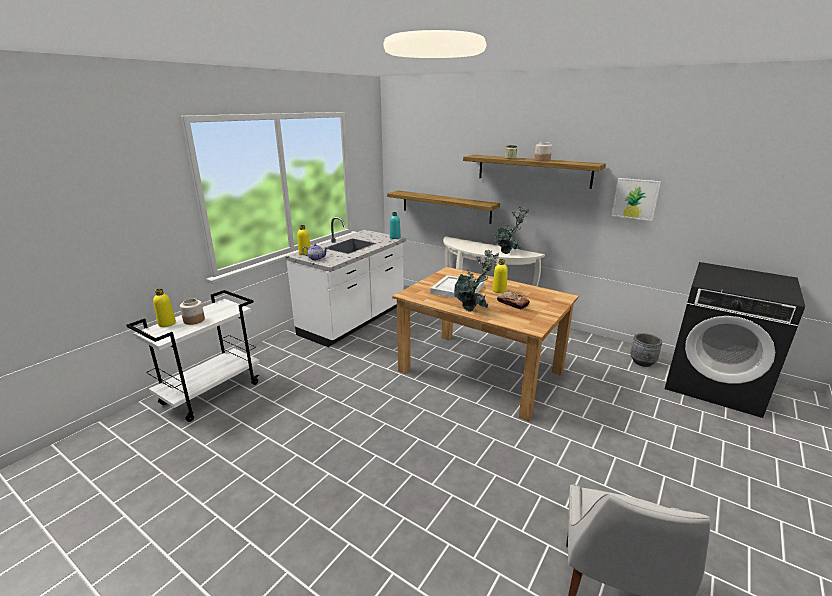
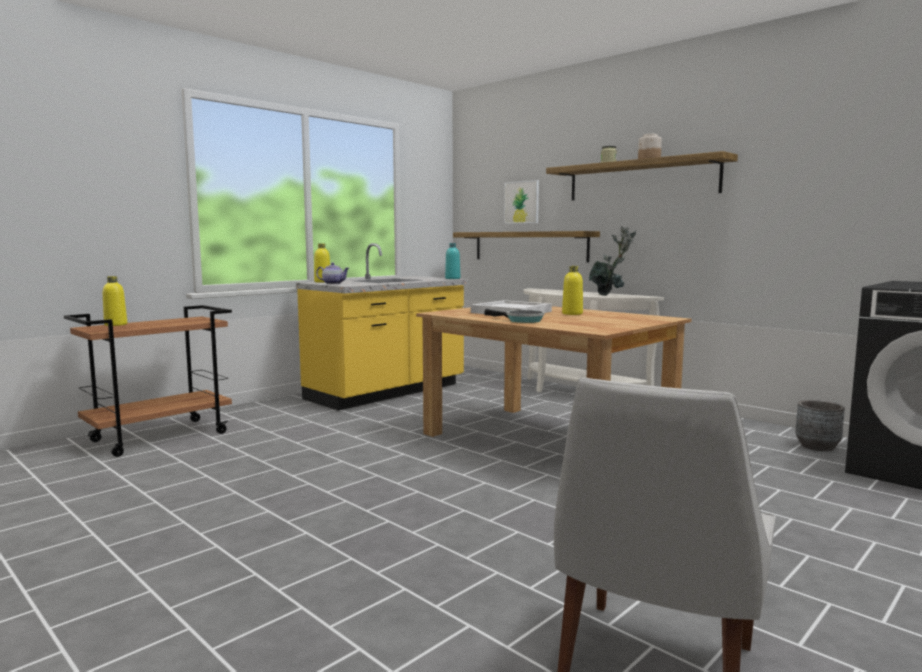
camera: 10 degrees right, 15 degrees down
(194, 320) = (149, 324): jar -> none
(211, 393) = (160, 437): white cart -> brown cart
(354, 321) = (387, 392): white counter -> yellow counter
(473, 308) = (521, 320): potted plant -> frying pan
(512, 303) = (583, 319): bread -> none
(635, 199) = (785, 198): picture -> picture (521, 202)

